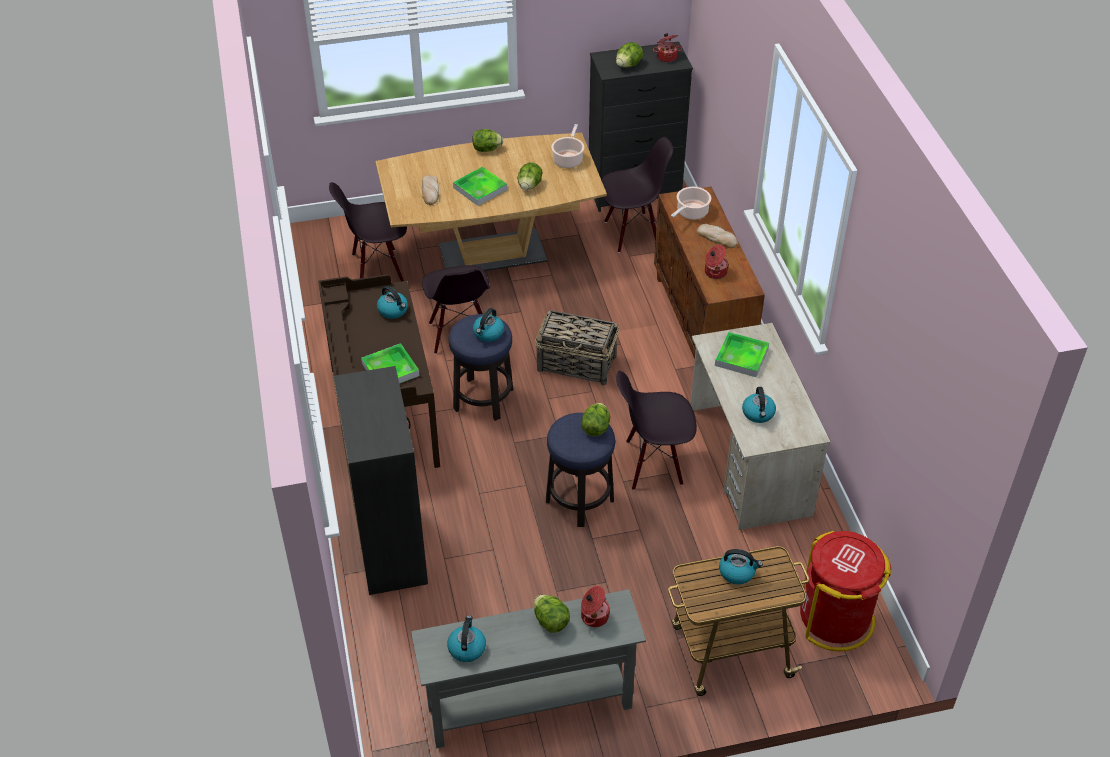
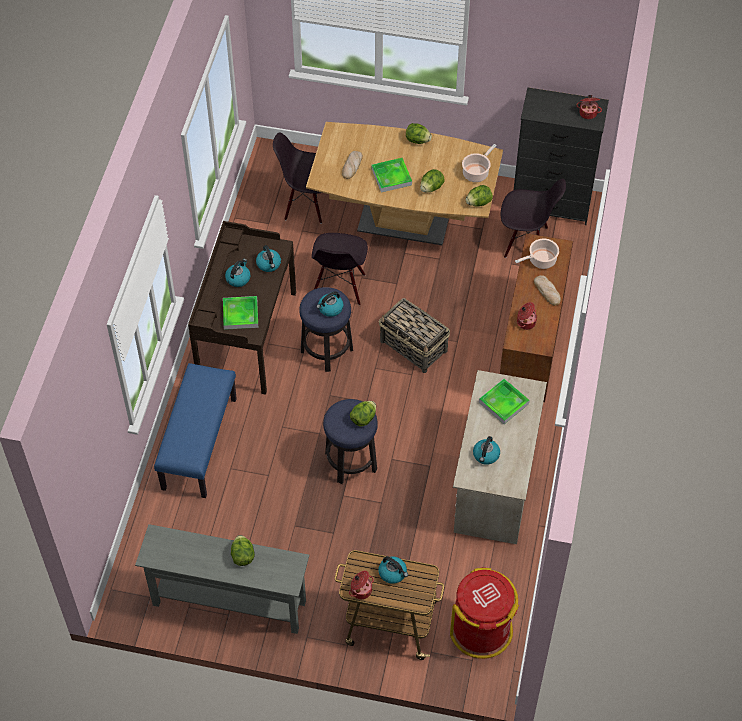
camera: 25 degrees right, 10 degrees up
(390, 545) = (199, 443): black dresser -> blue bench
(467, 648) = (177, 551): kettle -> kettle (238, 278)
(594, 616) = (273, 564): cooking pot -> cooking pot (361, 590)
(628, 65) = (551, 111): lettuce -> lettuce (479, 202)
(653, 464) = (422, 454): black chair -> none

